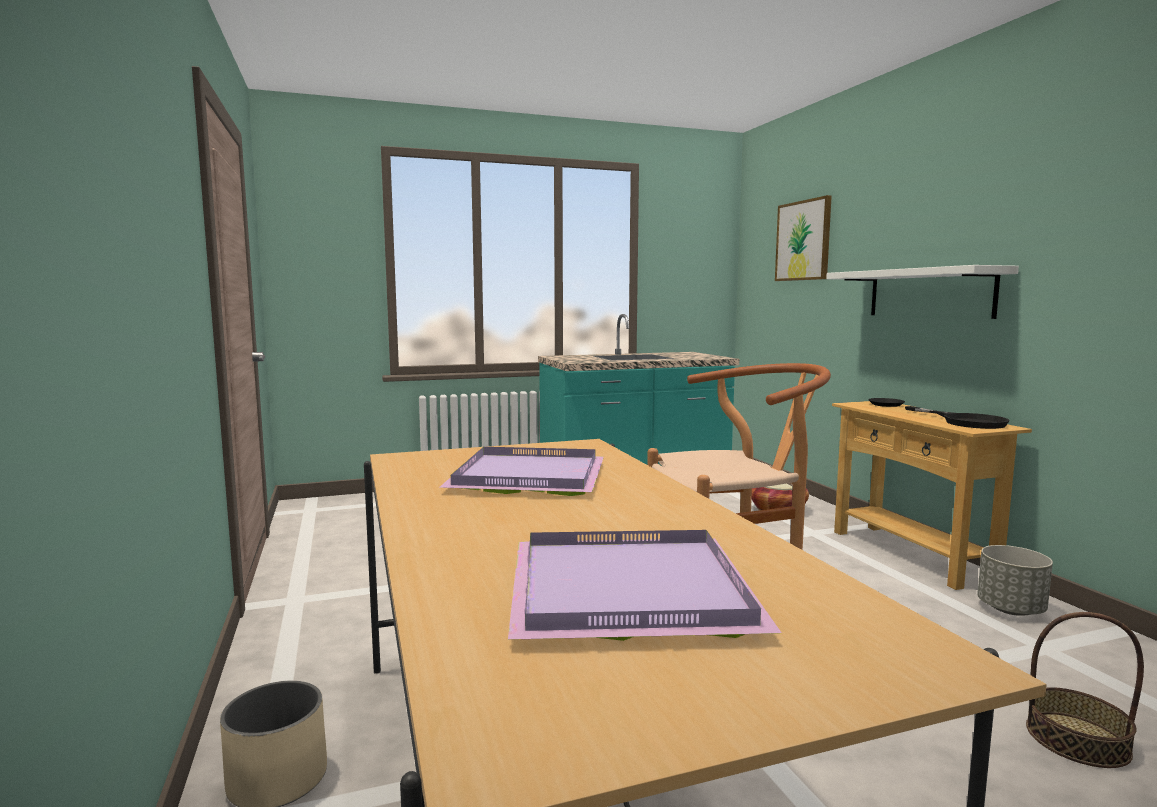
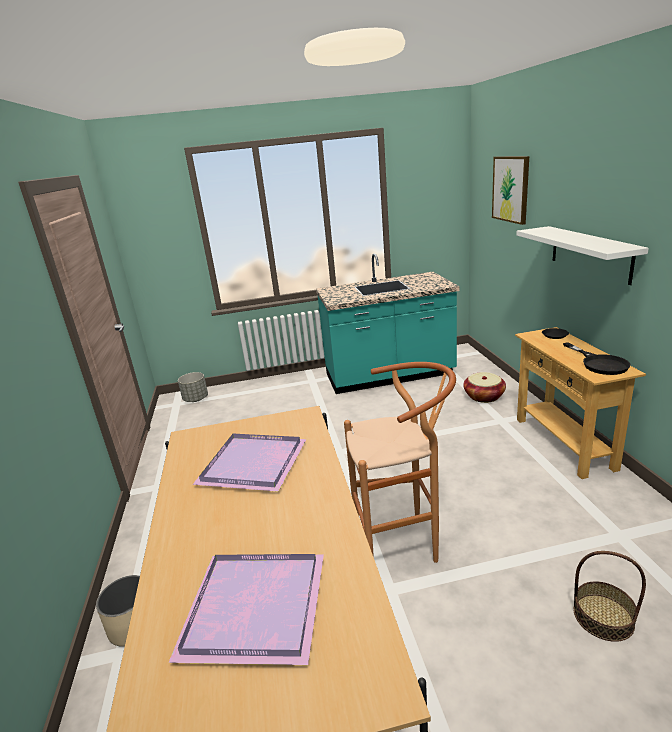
camera: 10 degrees right, 15 degrees up
(1010, 609) = (613, 499): grey planter -> grey planter (195, 399)

